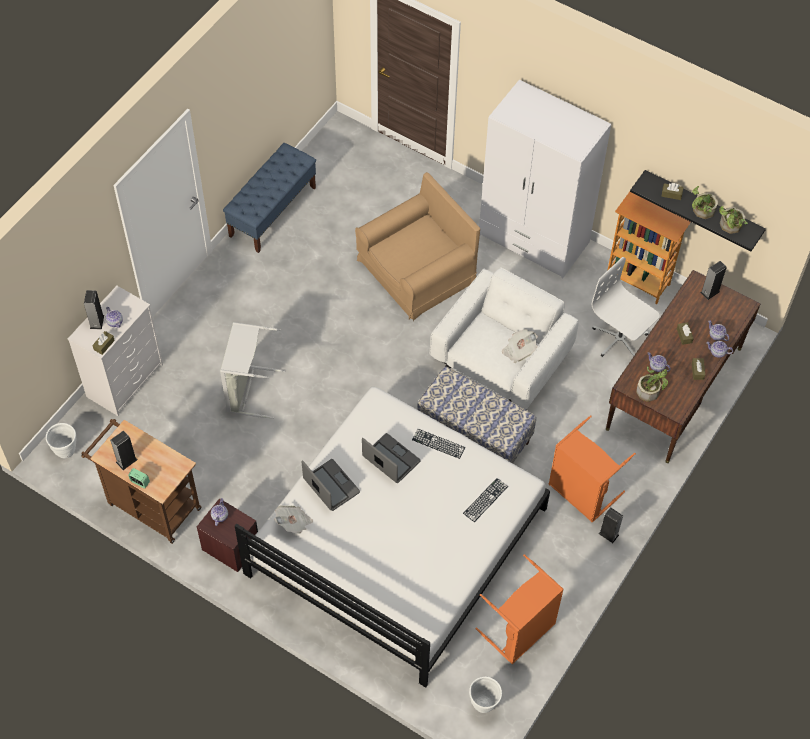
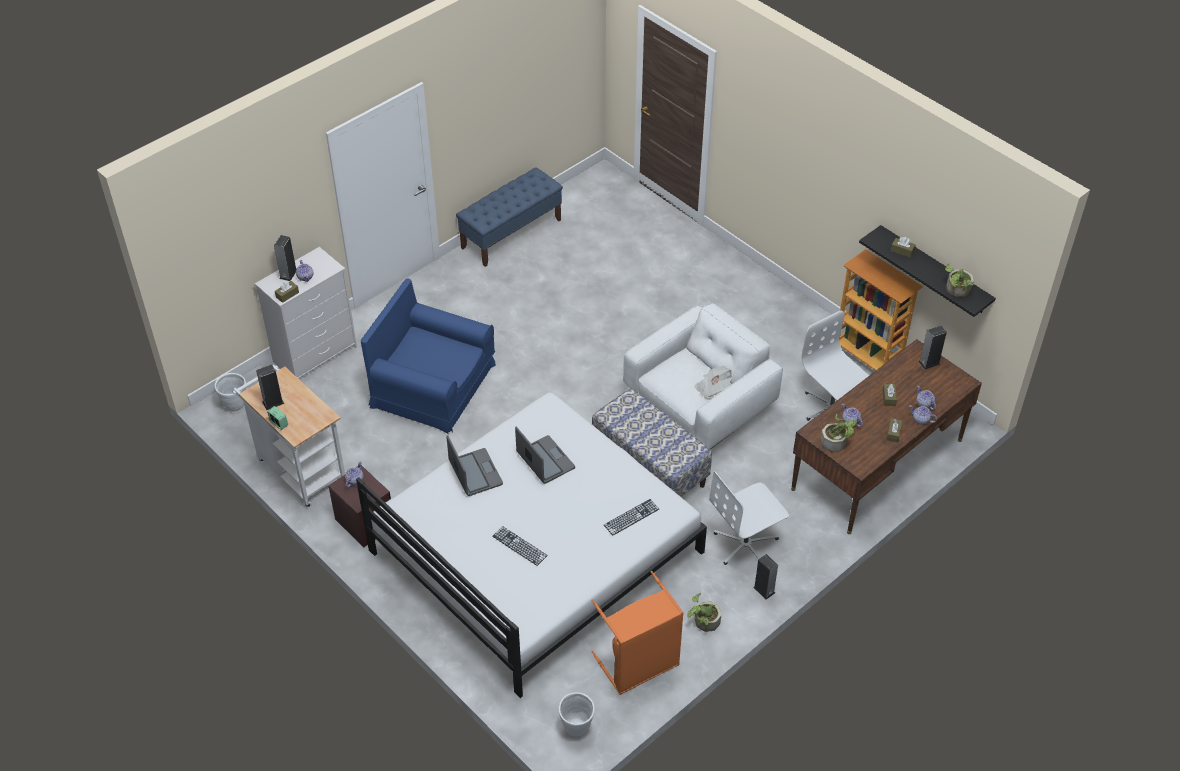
camera: 15 degrees right, 10 degrees down
(150, 504) = (299, 468): brown cart -> white cart
(248, 390) = (433, 385): grey laundry basket -> blue armchair
(294, 523) = (425, 499): newspaper -> none
(417, 270) = (638, 309): brown armchair -> none
(438, 443) = (599, 455): keyboard -> keyboard (519, 546)
(533, 239) = (768, 302): white wardrobe -> none
(581, 493) = (746, 544): orange laundry basket -> white office chair
(701, 211) = (929, 271): potted plant -> potted plant (703, 622)

